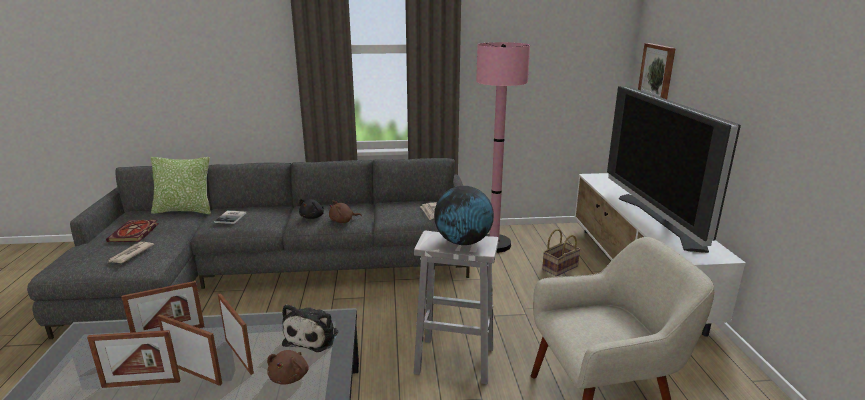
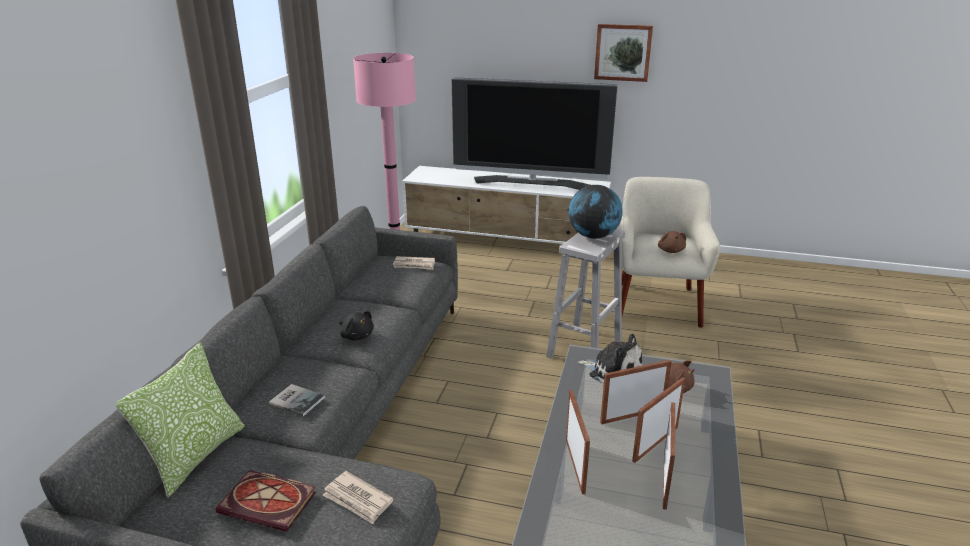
camera: 70 degrees left, 5 degrees up
(343, 221) = (387, 318): brown plush toy -> brown plush toy (670, 250)
(560, 267) = (470, 266): basket -> none
(657, 72) = (446, 60): picture -> picture (623, 52)

